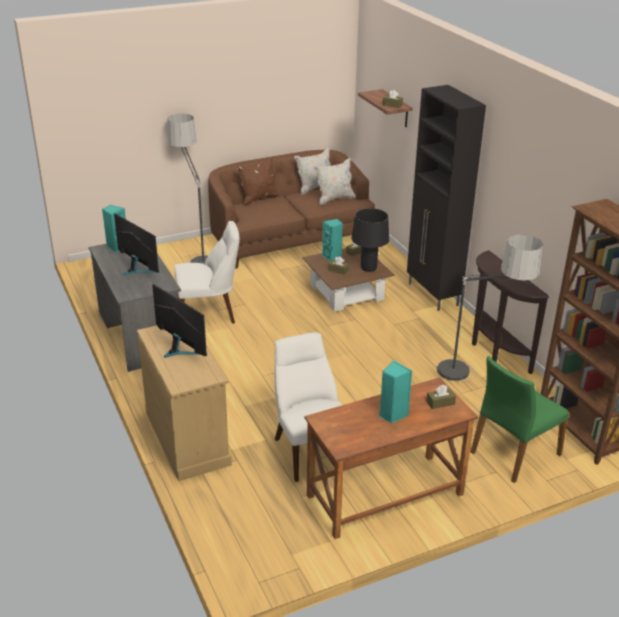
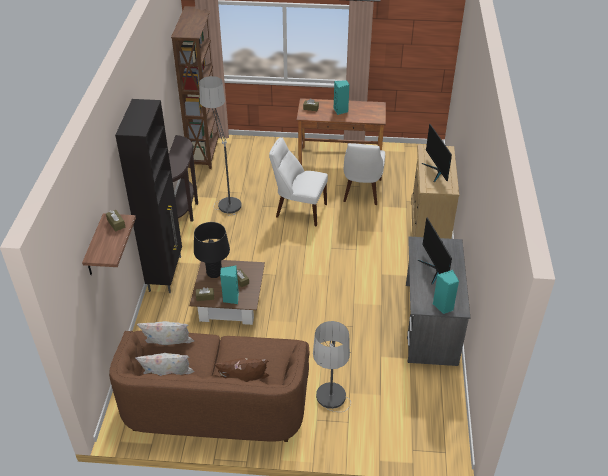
camera: 150 degrees left, 10 degrees up
(209, 314) = (361, 324): white chair -> white chair (298, 210)
(513, 453) = (253, 154): green chair -> none

